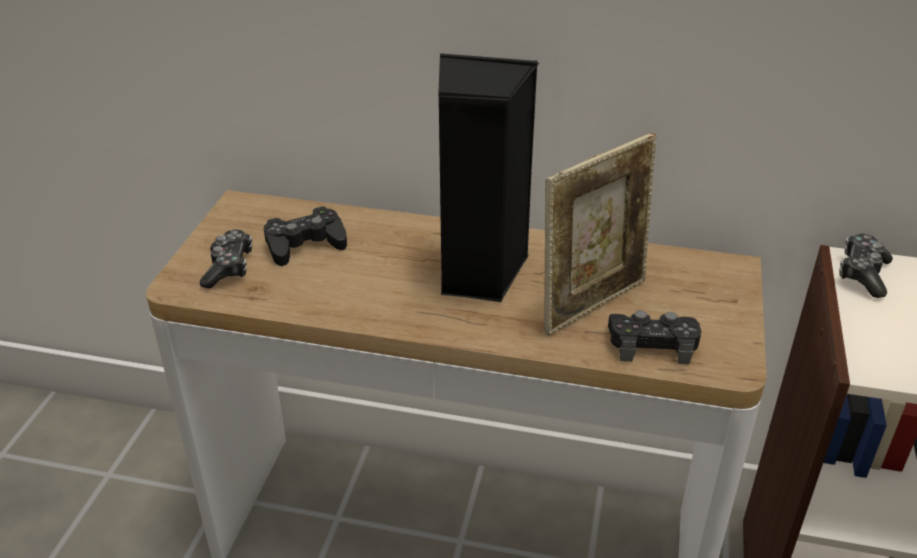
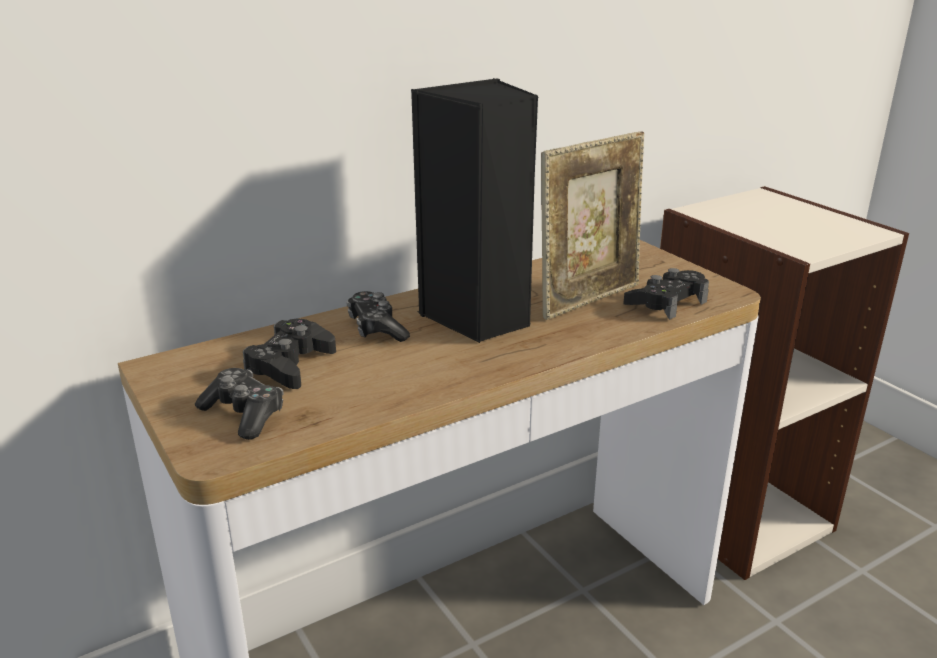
camera: 45 degrees left, 10 degrees down
(592, 303) = (589, 299): picture frame -> picture frame turned 45 degrees clockwise
(862, 274) = (712, 214): game controller -> game controller (376, 328)

